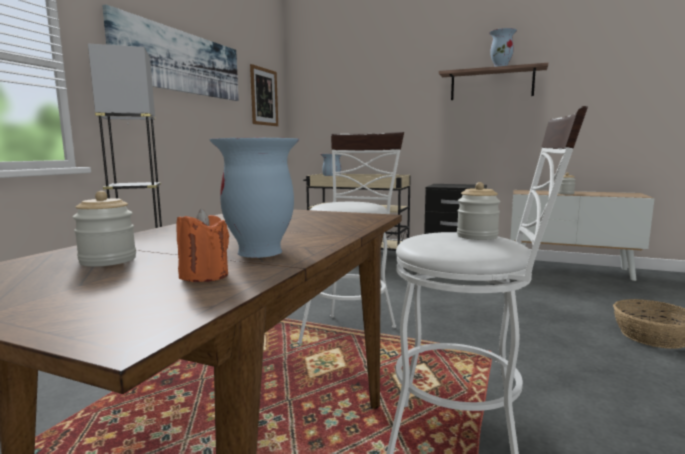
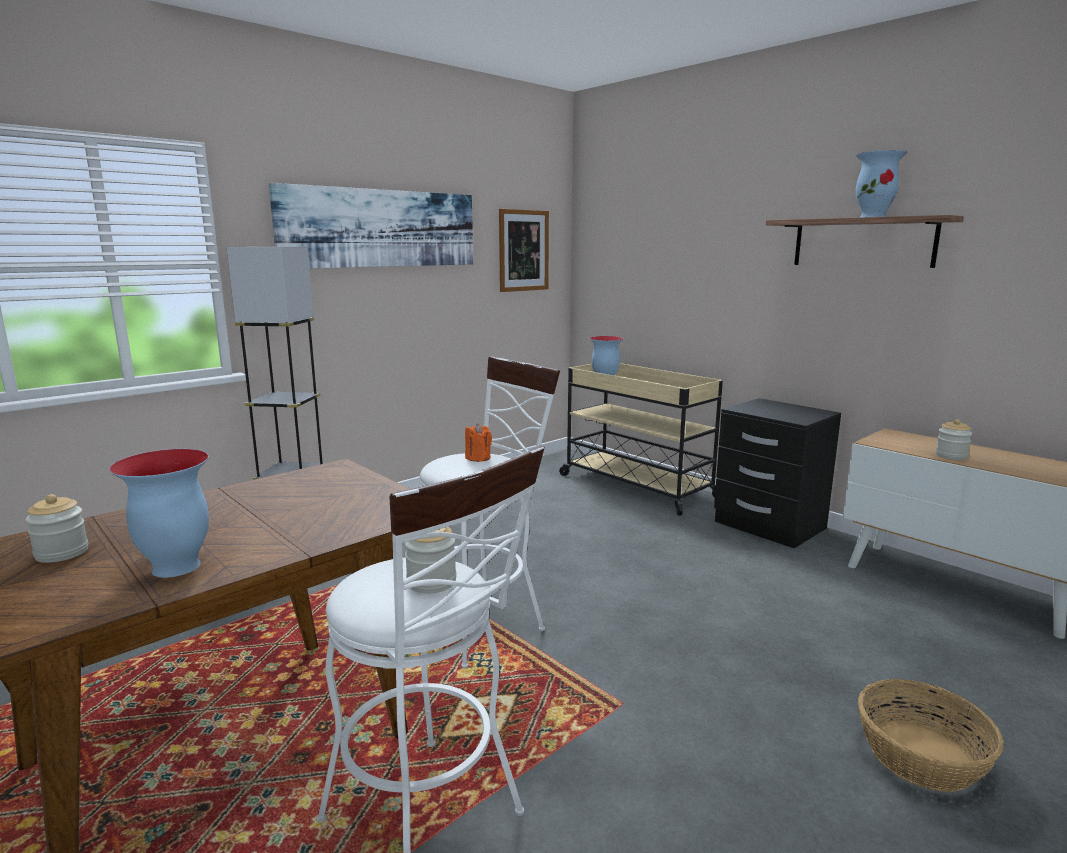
camera: 25 degrees right, 5 degrees up
(204, 276) = (75, 598): orange candle -> orange candle (478, 458)

